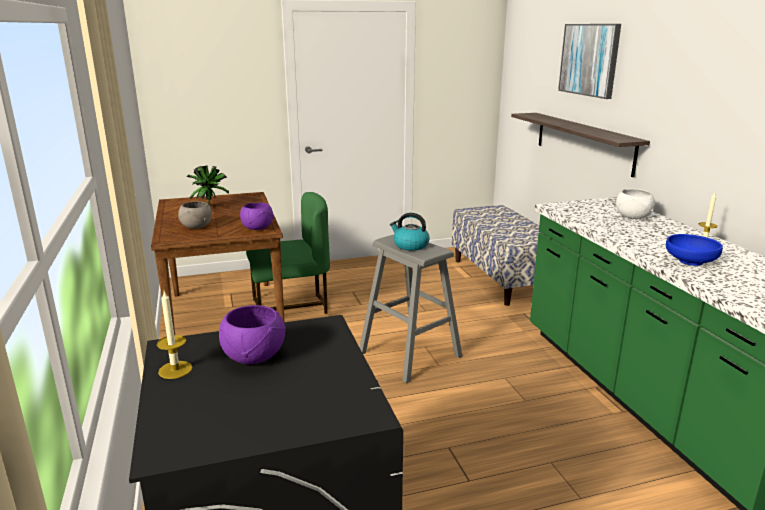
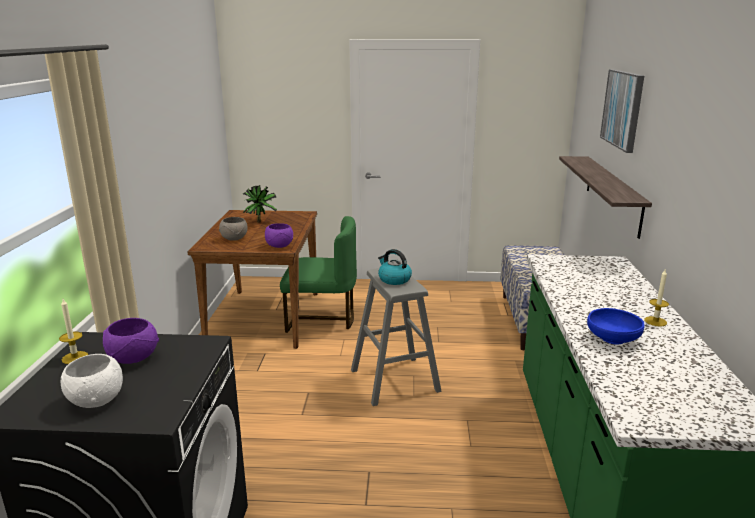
camera: 20 degrees right, 0 degrees up
(632, 217) = (612, 281): white bowl -> white bowl (96, 399)

